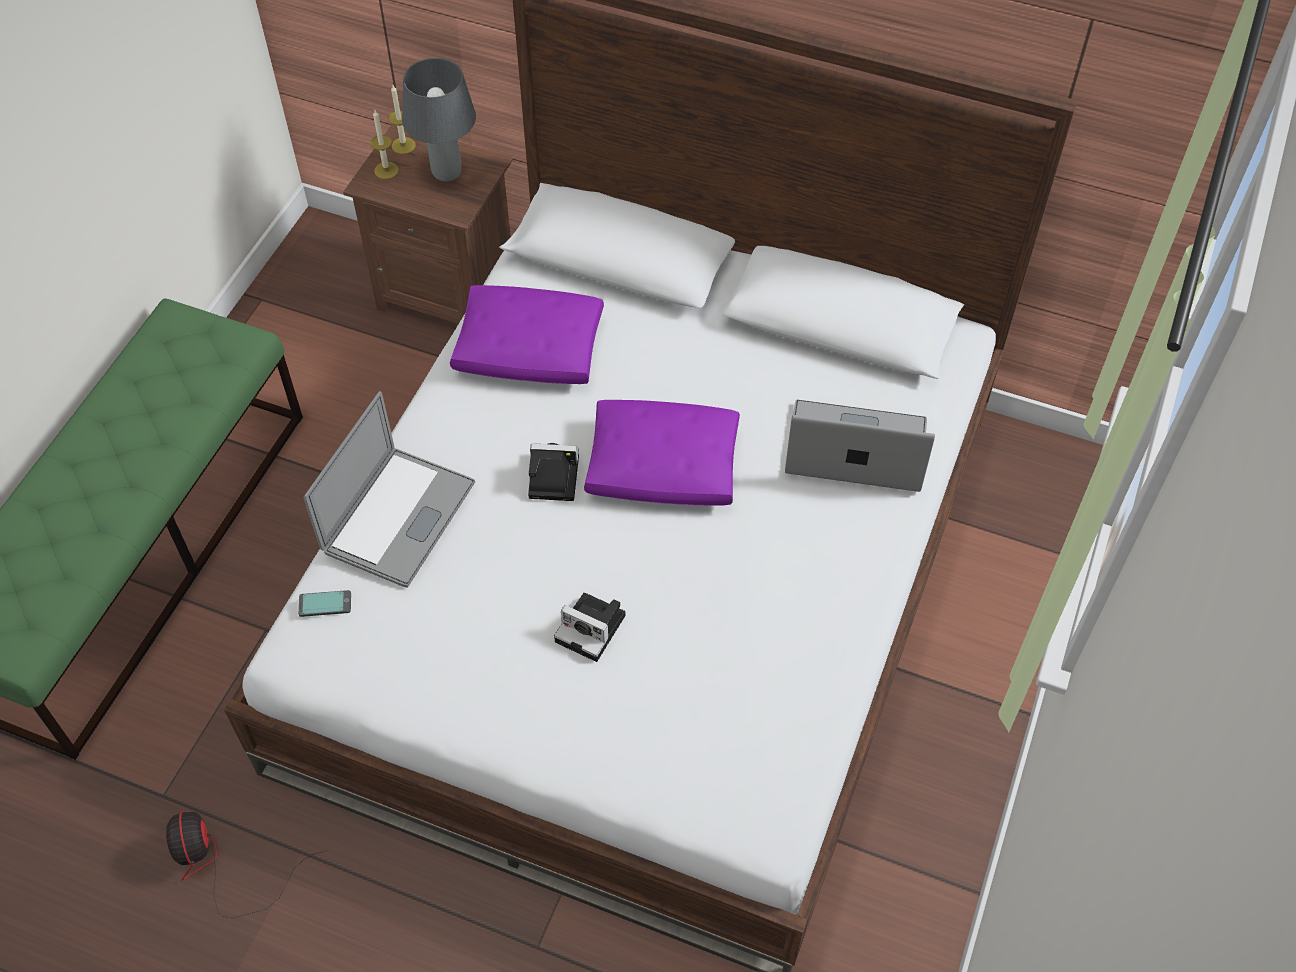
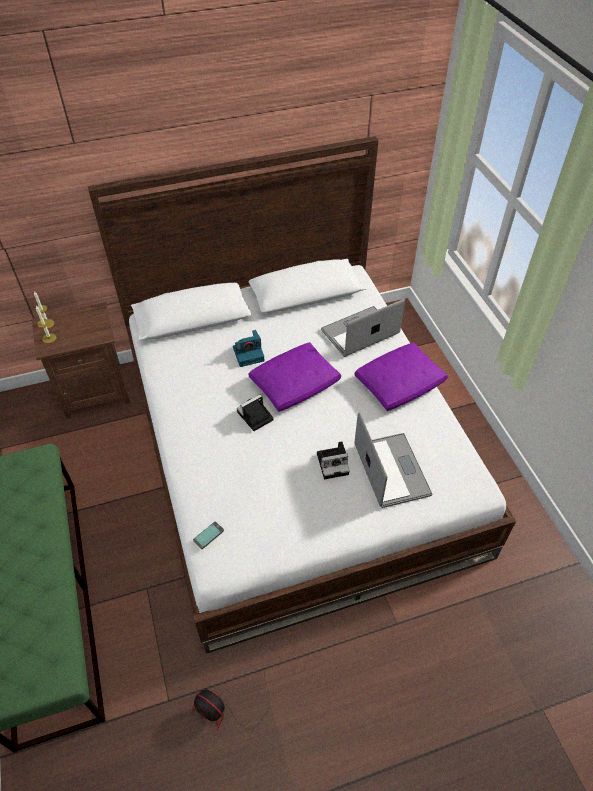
camera: 40 degrees left, 5 degrees down
(399, 517) = (204, 476): laptop -> laptop (391, 470)
(447, 172) = (81, 323): grey table lamp -> none
(531, 349) = (191, 373): purple pillow -> purple pillow (400, 383)
(644, 372) = (249, 354): none -> camera

